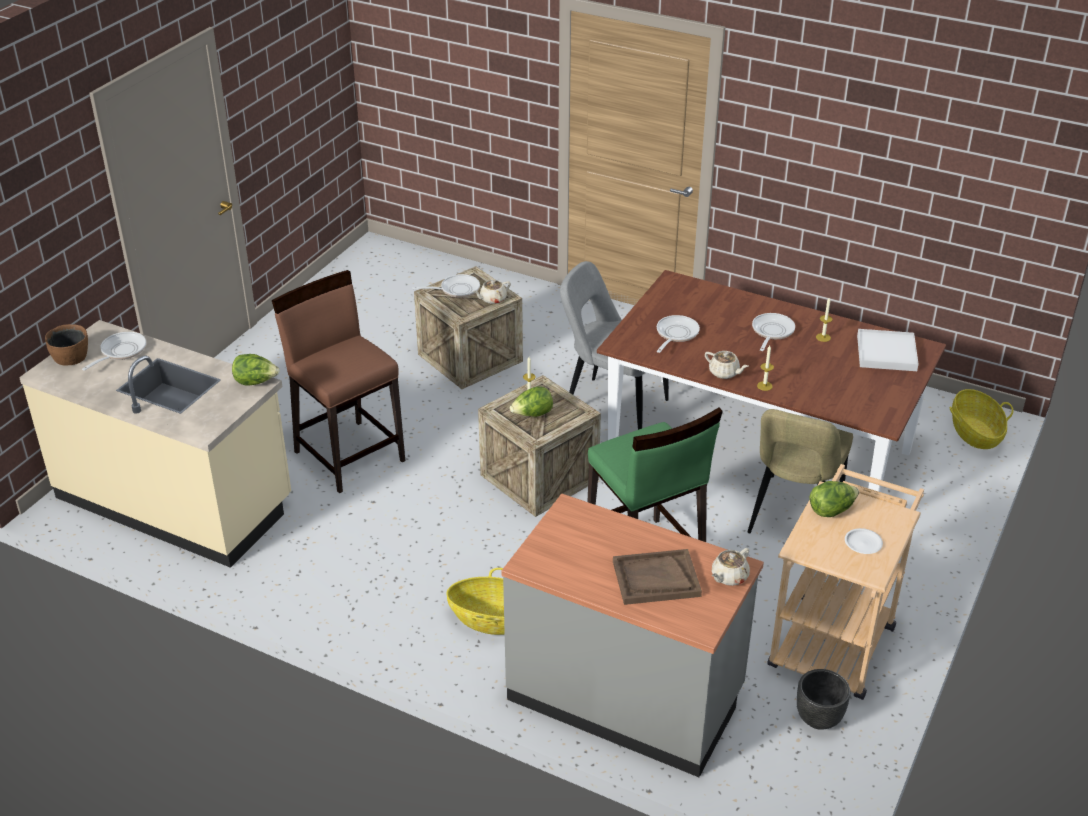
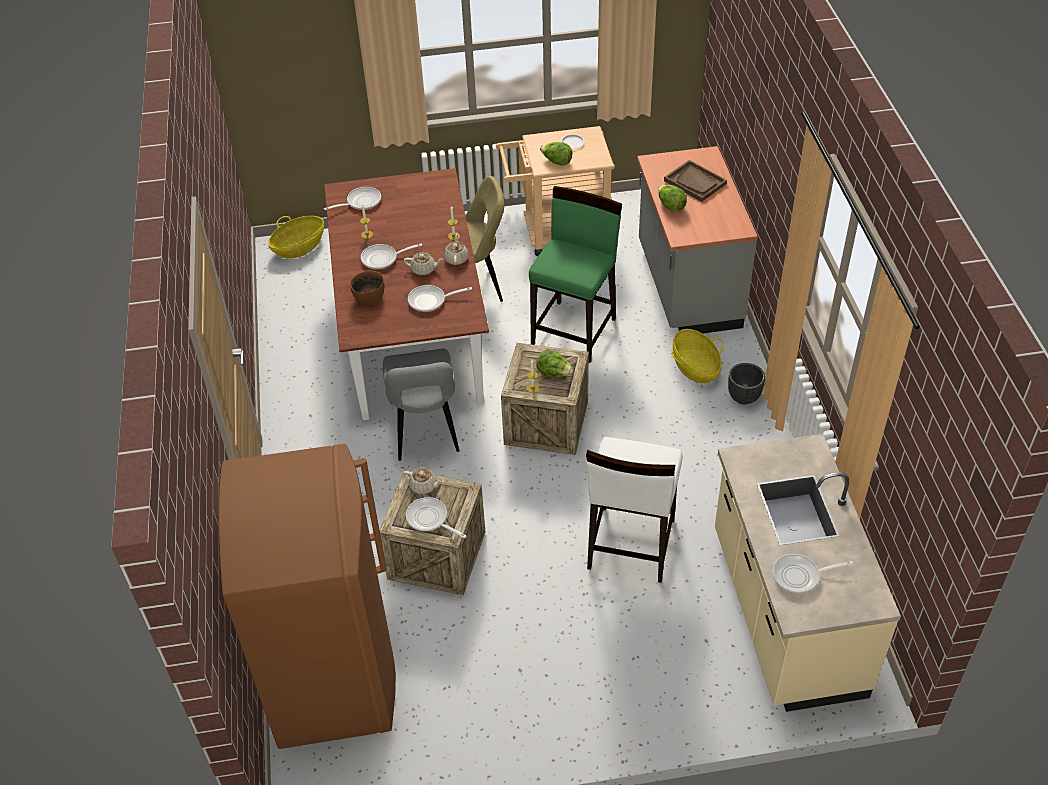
camera: 125 degrees left, 10 degrees up
(71, 356) = (842, 604): brown bowl -> brown bowl (368, 297)
(256, 382) = (736, 460): lettuce -> lettuce (670, 206)
(349, 455) = (630, 544): brown stool -> white stool
(427, 280) = (333, 676): none -> brown fridge
(729, 577) = (663, 161): beige teapot -> beige teapot (424, 269)
(818, 719) = (624, 217): black planter -> black planter (744, 398)
(886, 353) = (361, 202): white tray -> frying pan

